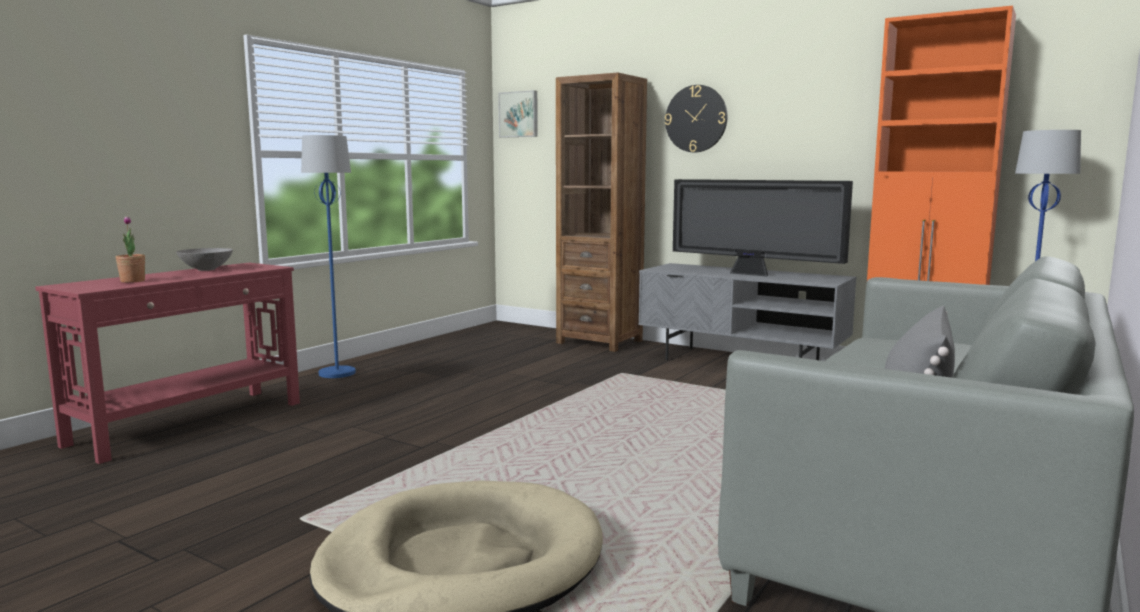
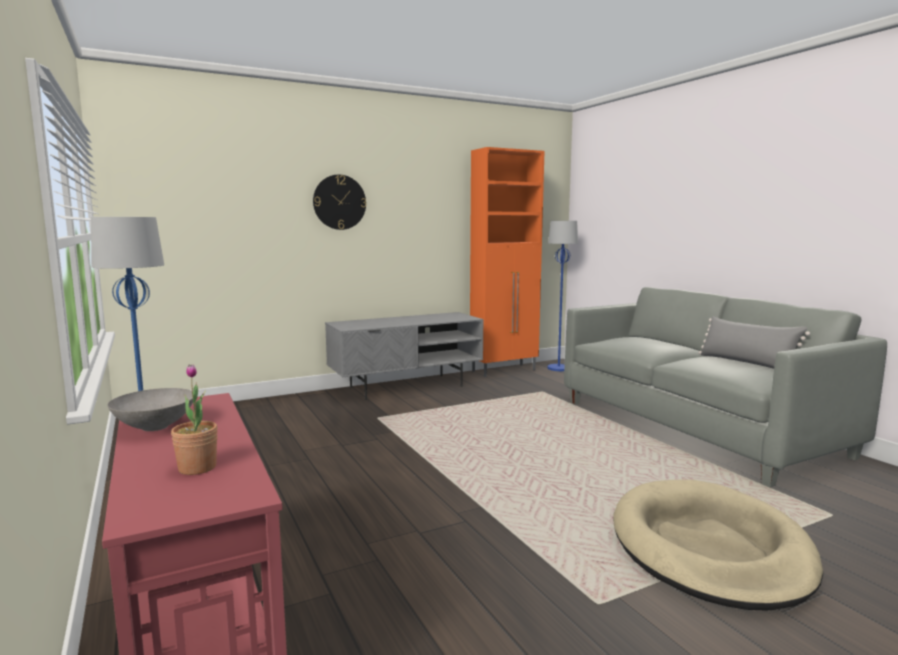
camera: 60 degrees left, 0 degrees up
(519, 114) = (135, 186): picture -> none
(599, 341) = (279, 403): brown bookcase -> none
(753, 274) = (415, 320): television -> none

